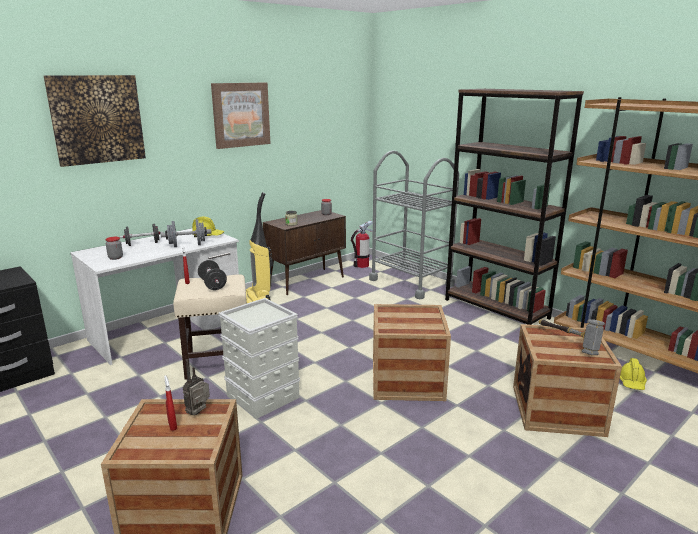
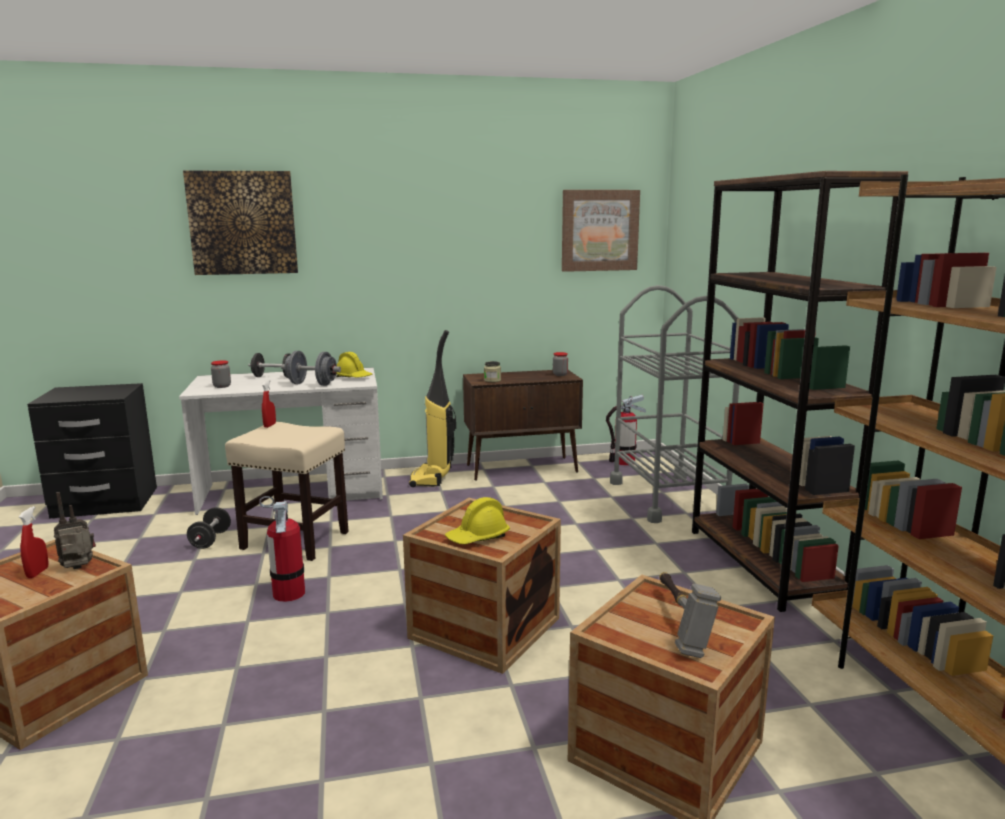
camera: 30 degrees right, 5 degrees down
(212, 284) = (289, 433): black dumbbell -> black dumbbell (210, 540)
(241, 115) = (438, 225): picture -> picture (599, 230)
(264, 397) = (289, 593): grey storage box -> fire extinguisher
(631, 382) = (885, 758): yellow hard hat -> yellow hard hat (478, 537)

